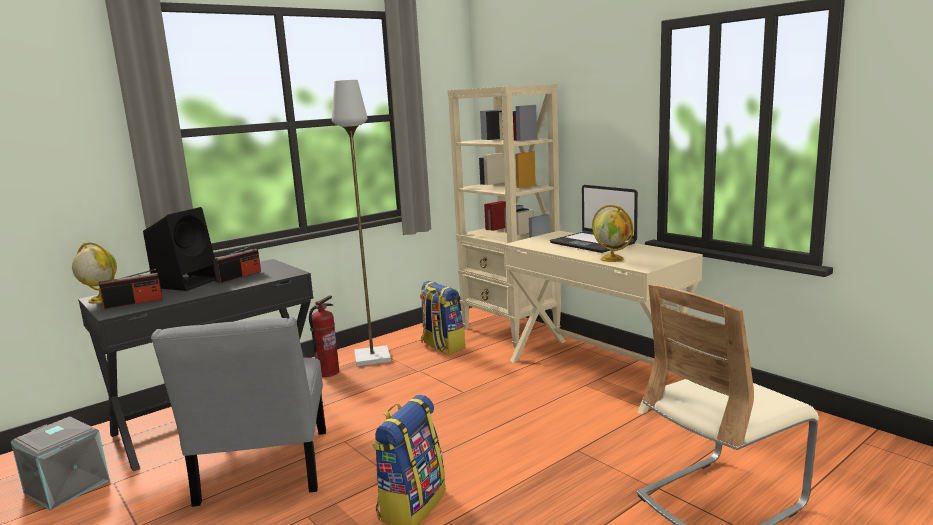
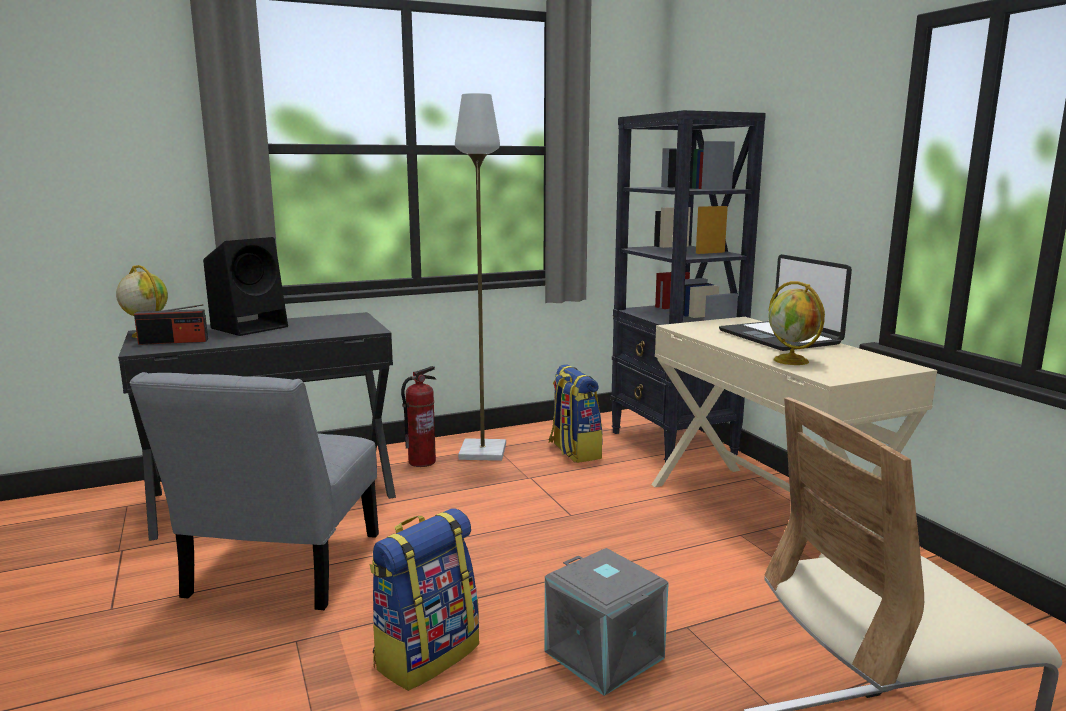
camera: 15 degrees right, 0 degrees up
(68, 486) = (77, 544): grey storage box -> grey storage box (606, 654)
(239, 276) = (310, 327): radio -> none
(511, 330) = (673, 443): beige bookcase -> black bookcase

